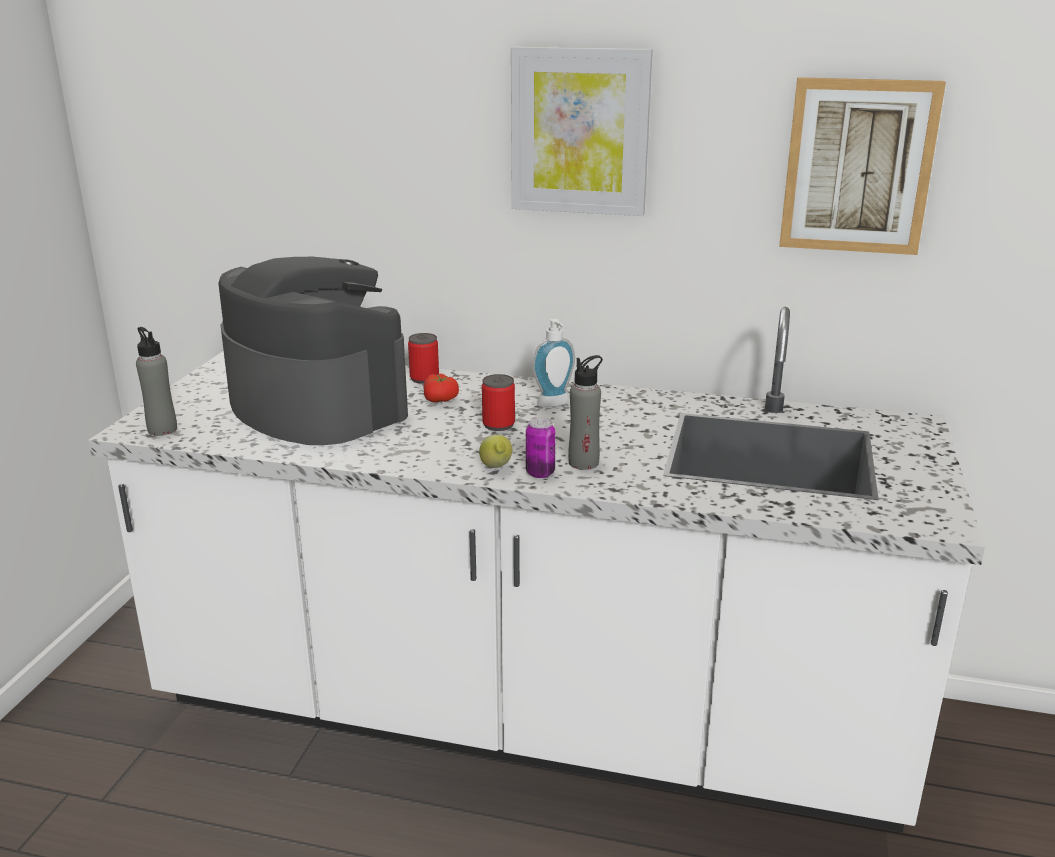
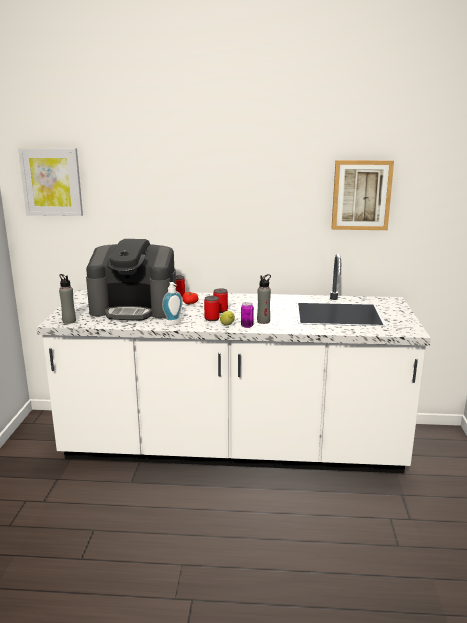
camera: 10 degrees left, 5 degrees down
(316, 406) = (135, 308): coffee machine -> coffee machine turned 150 degrees clockwise
(469, 446) = (212, 319): none -> can
(555, 404) = (241, 302): soap dispenser -> soap dispenser (174, 324)
(580, 131) = (245, 184): picture -> picture (52, 182)

